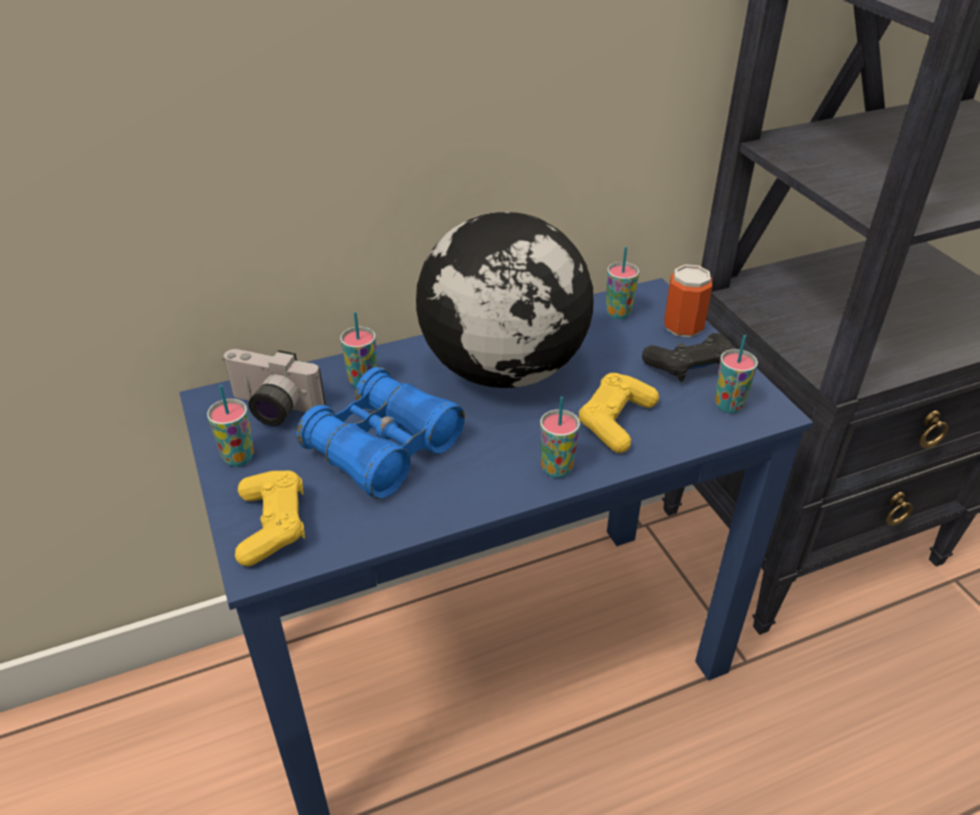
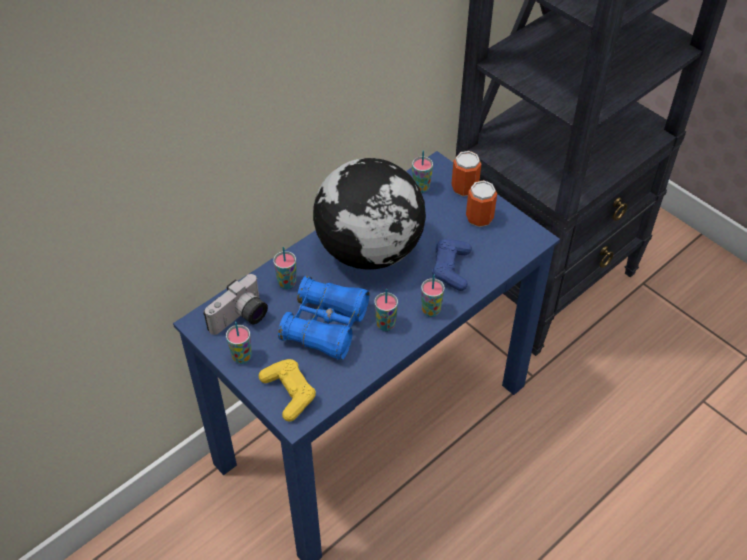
camera: 20 degrees left, 10 degrees up
(271, 409) = (241, 319): camera -> camera turned 45 degrees counterclockwise
(616, 421) = (451, 269): yellow game controller -> blue game controller
(690, 367) = (479, 218): black game controller -> can
(728, 405) = (510, 240): cup -> cup (385, 325)

